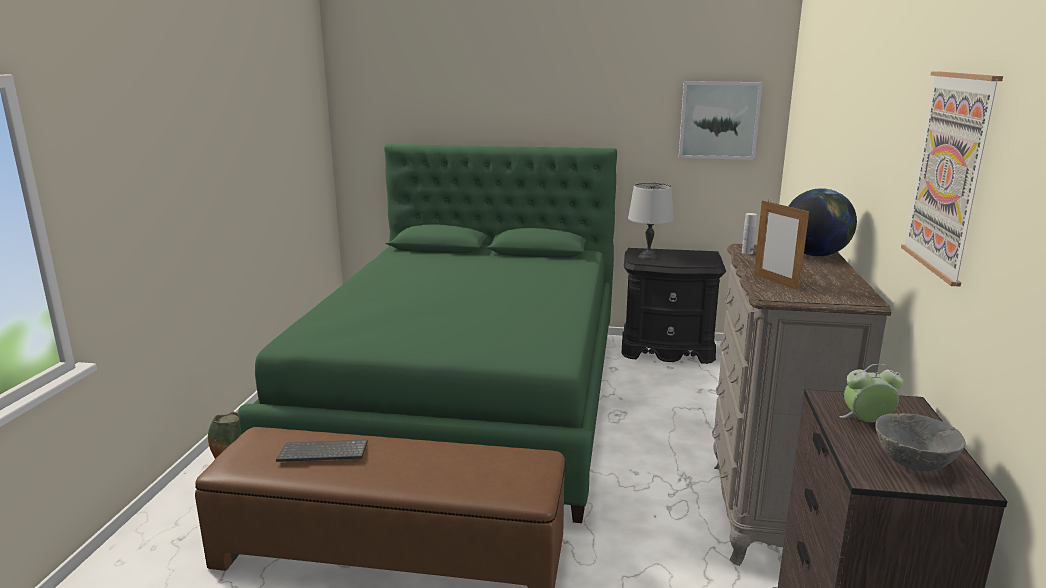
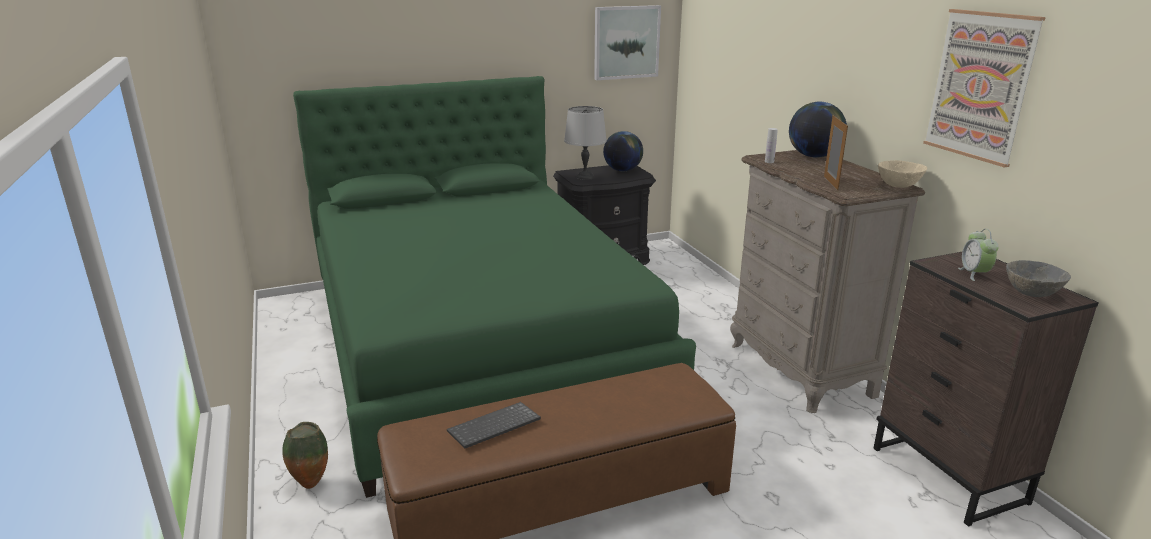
camera: 30 degrees left, 5 degrees up
(696, 256) = (622, 170): none -> globe
(775, 282) = (830, 183): picture frame -> picture frame turned 120 degrees counterclockwise
(861, 298) = (898, 185): none -> beige bowl
(866, 422) = (974, 274): alarm clock -> alarm clock turned 60 degrees counterclockwise

